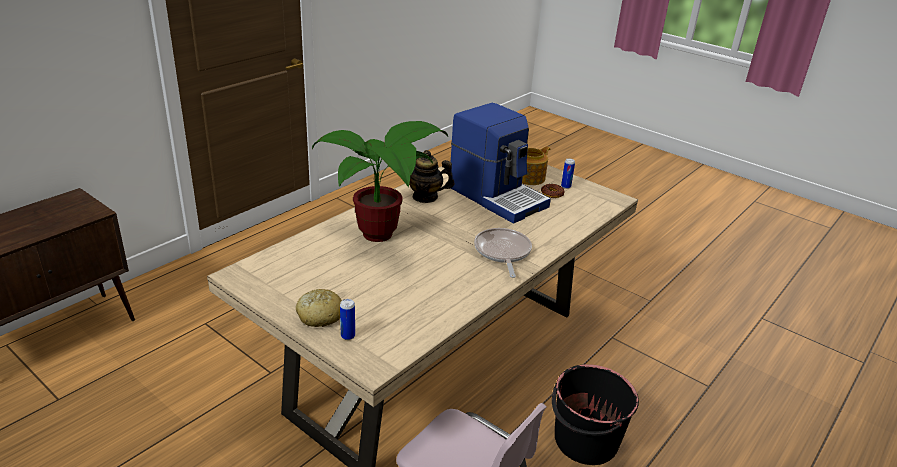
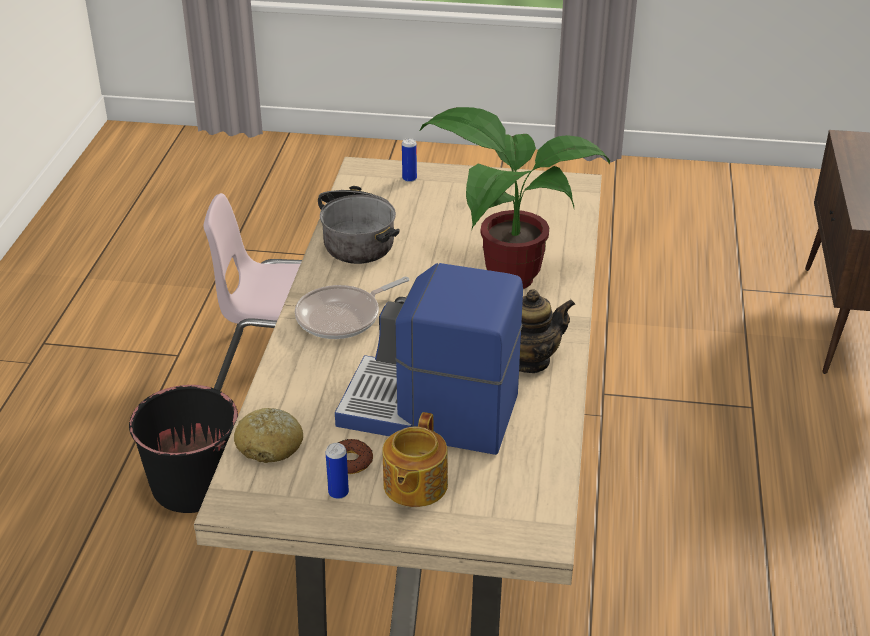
camera: 150 degrees right, 5 degrees up
(319, 315) = (454, 183): bread -> bread (270, 445)
(444, 299) = (358, 238): none -> cooking pot
(502, 252) = (343, 317): frying pan -> frying pan turned 90 degrees clockwise

